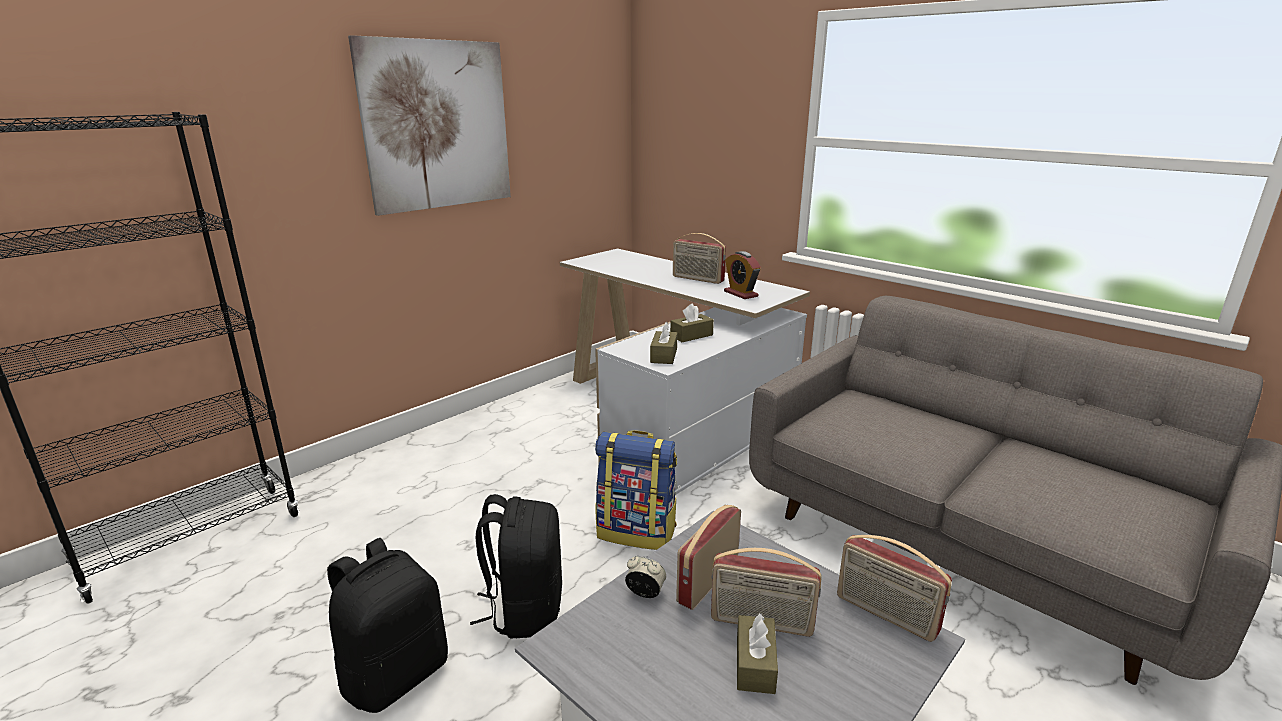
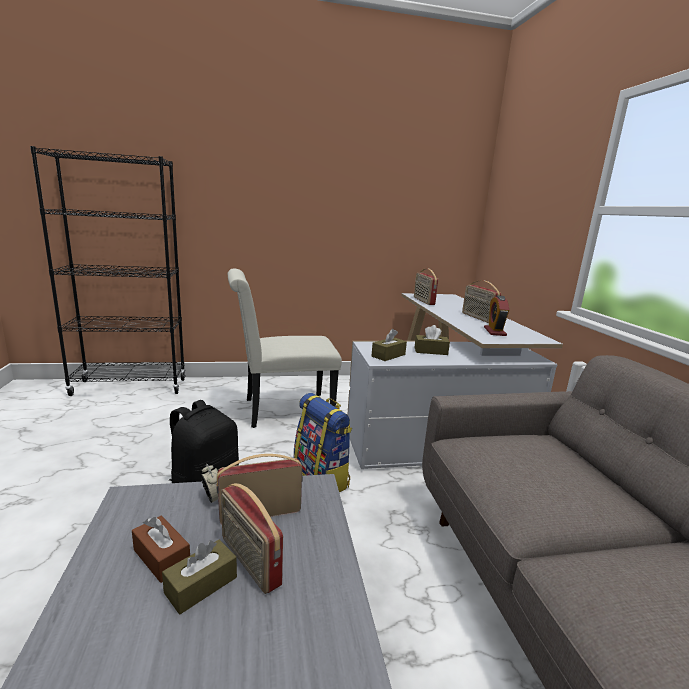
camera: 35 degrees right, 5 degrees down
(395, 674) = (111, 485): black backpack -> none
(437, 125) = (324, 187): picture -> none
(486, 475) = (281, 410): none -> white chair
(687, 668) = (161, 557): none -> brown tissue box
(885, 614) = (349, 621): radio -> radio (423, 301)

